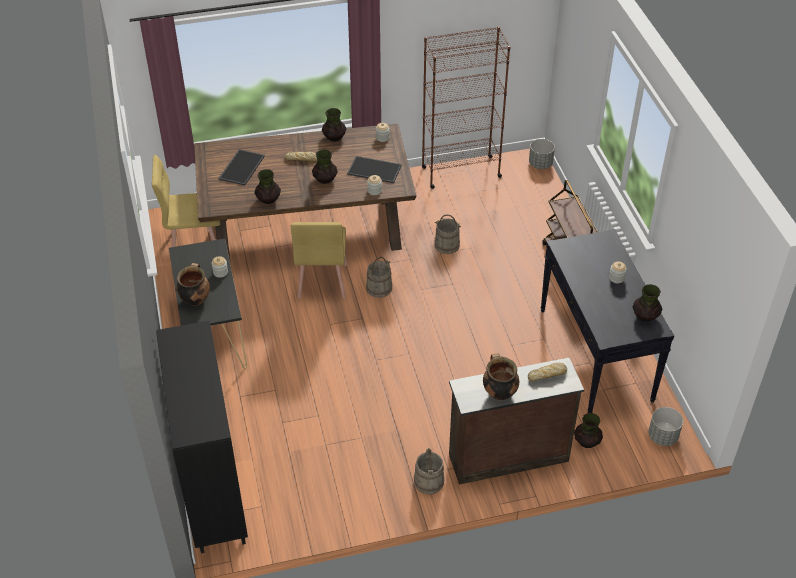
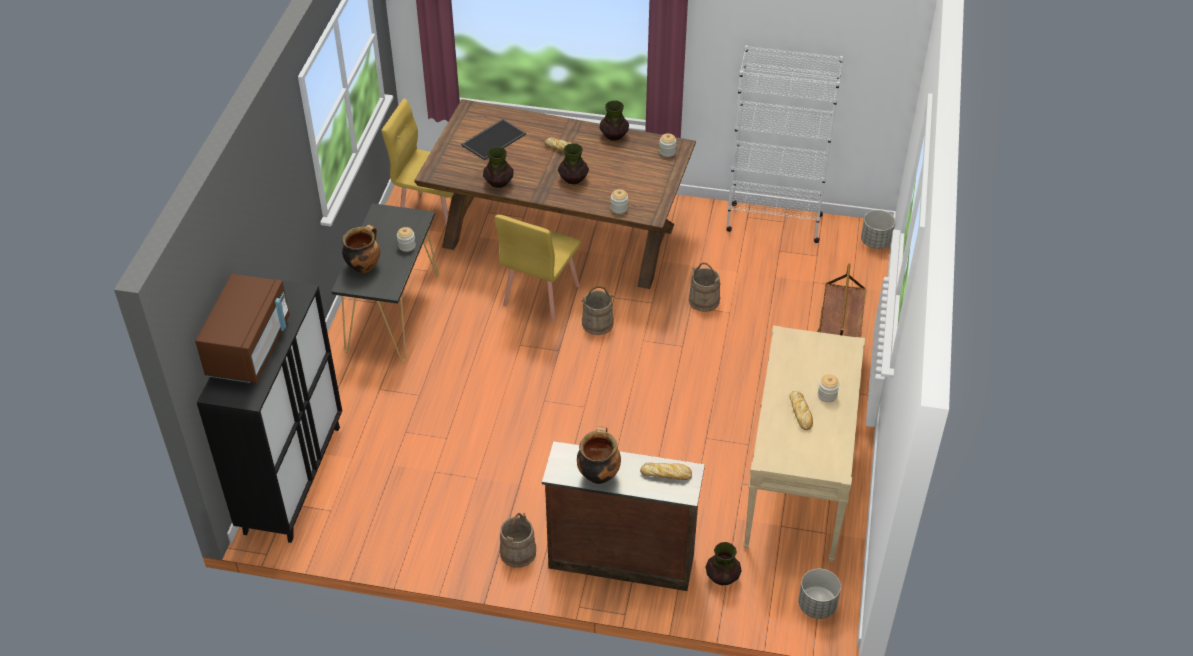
camera: 25 degrees right, 0 degrees up
(187, 389) = (249, 348): none -> brown microwave
(375, 169) = (635, 185): tray -> none
(460, 172) = (773, 222): brown bookcase -> white bookcase
(595, 355) = (797, 483): black console table -> beige console table
(607, 297) = (801, 413): none -> bread
(645, 316) = (831, 450): vase -> none

